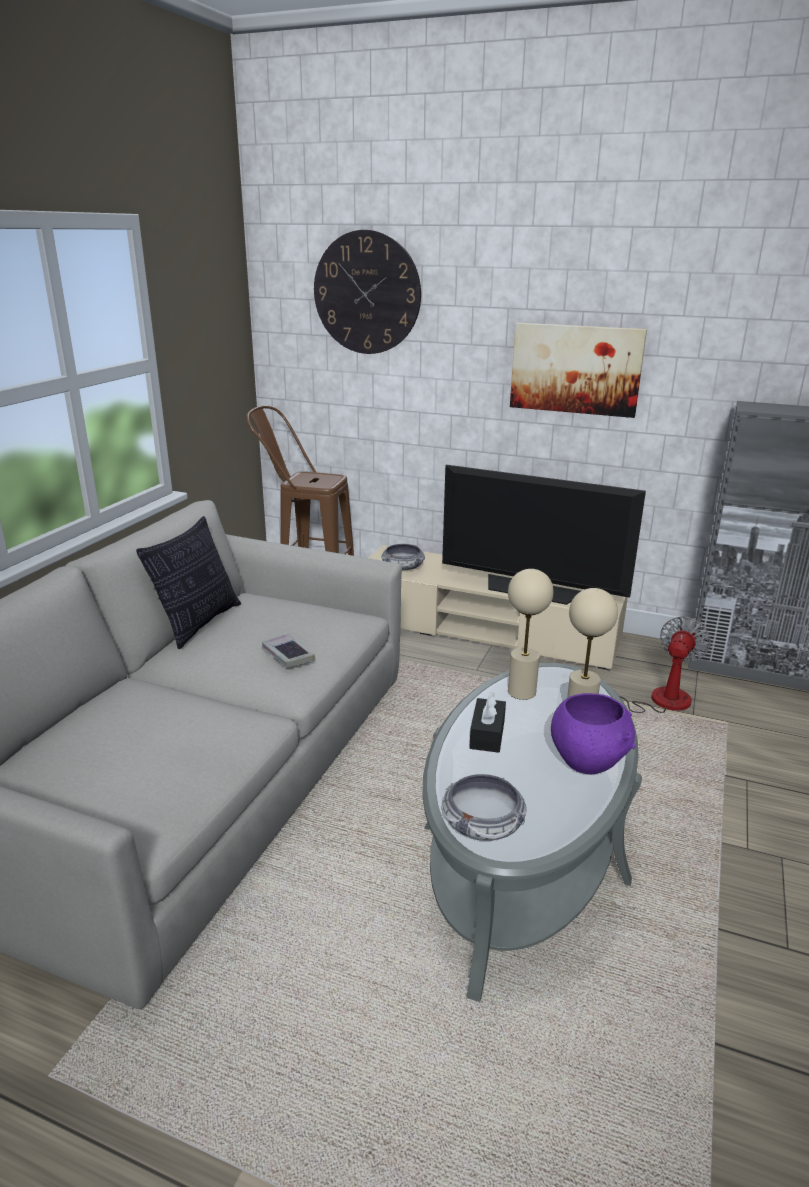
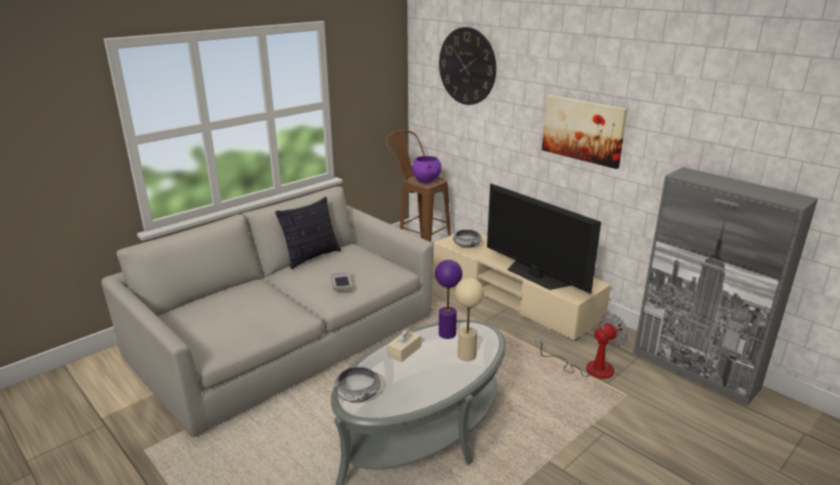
camera: 25 degrees right, 0 degrees up
(487, 734) = (404, 351): black tissue box -> beige tissue box
(522, 692) = (447, 334): beige table lamp -> purple table lamp
(587, 761) = (444, 380): purple bowl -> purple bowl (426, 180)

